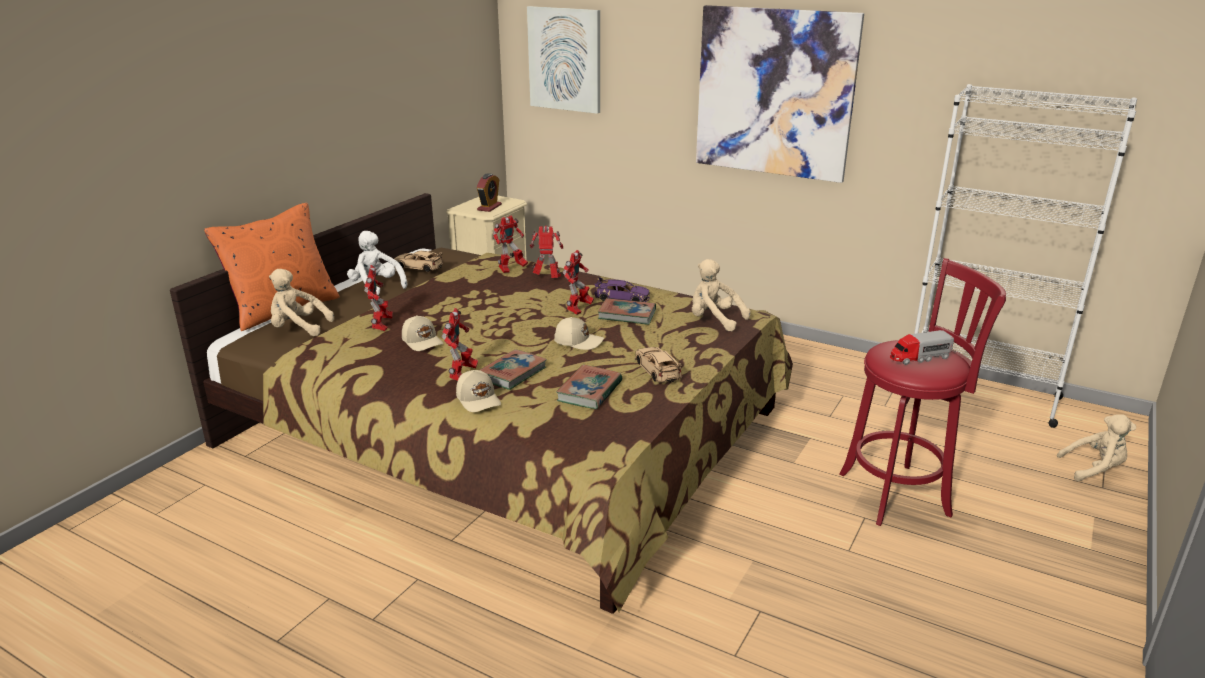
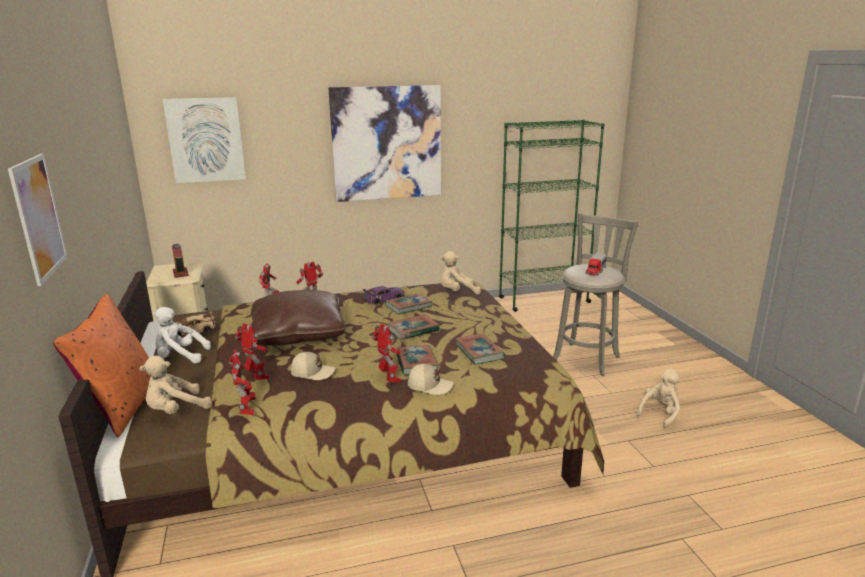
camera: 45 degrees left, 5 degrees down
(213, 118) = (39, 217): none -> picture
(480, 302) = (298, 334): none -> brown pillow
(578, 309) = (374, 314): toy robot -> toy robot (247, 409)
(578, 341) = (413, 330): beige cap -> book
(657, 370) = (487, 326): beige toy car -> none
(899, 493) = (587, 357): red stool -> grey stool
(980, 394) = (543, 300): white bookcase -> green bookcase
(1094, 469) = (628, 313): beige plush toy -> beige plush toy (660, 413)

